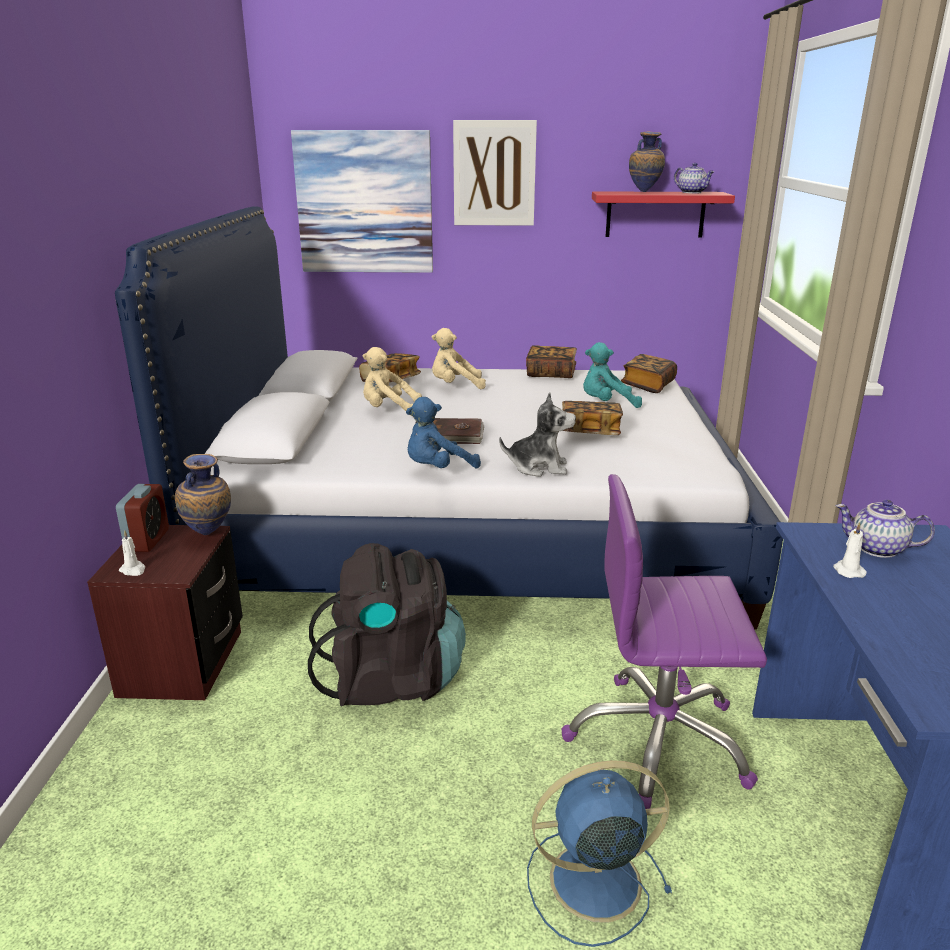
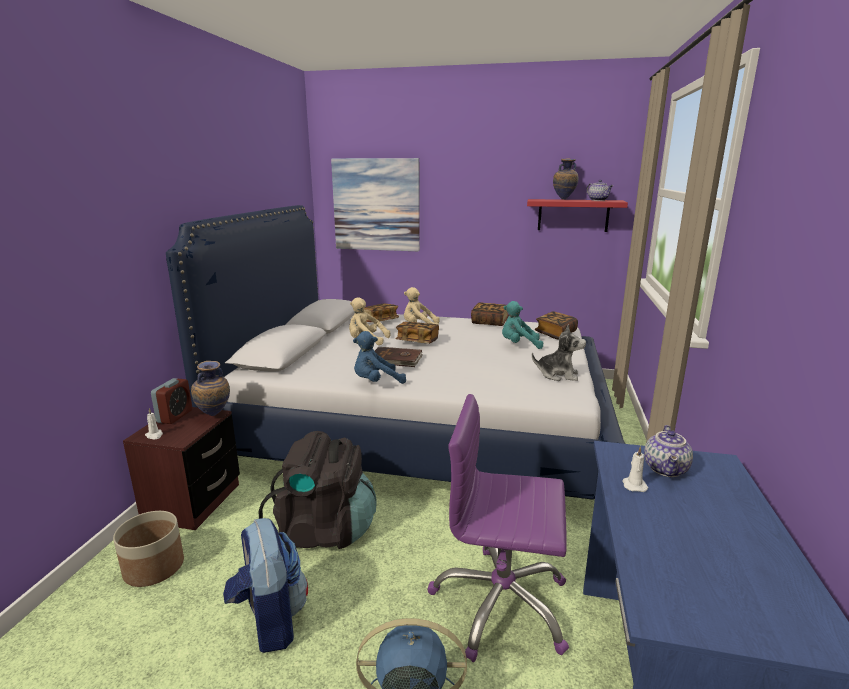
camera: 10 degrees right, 5 degrees down
(167, 756) = (154, 567): none -> planter
(366, 801) = (270, 620): none -> backpack
(494, 173) = (461, 186): picture -> none
(538, 467) = (447, 386): plush toy -> plush toy (558, 375)
(590, 432) = (495, 364): book -> book (417, 341)
(876, 549) = (666, 469): teapot -> teapot turned 105 degrees counterclockwise

